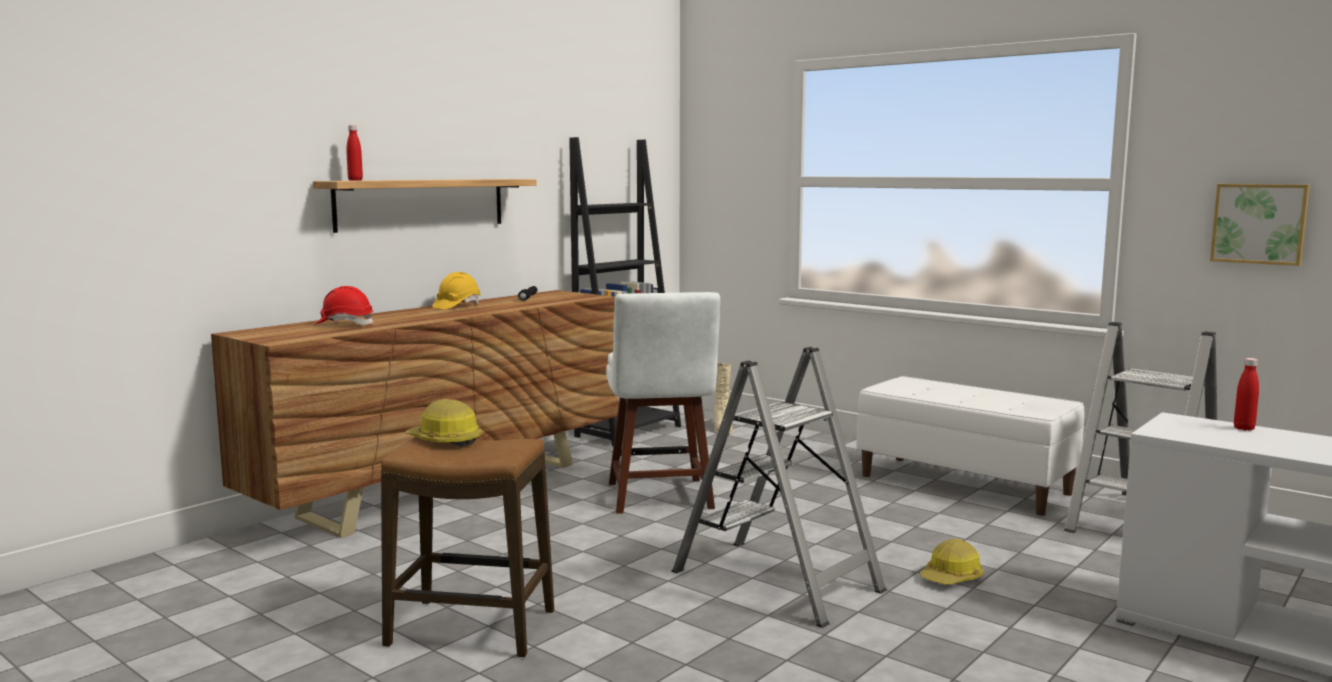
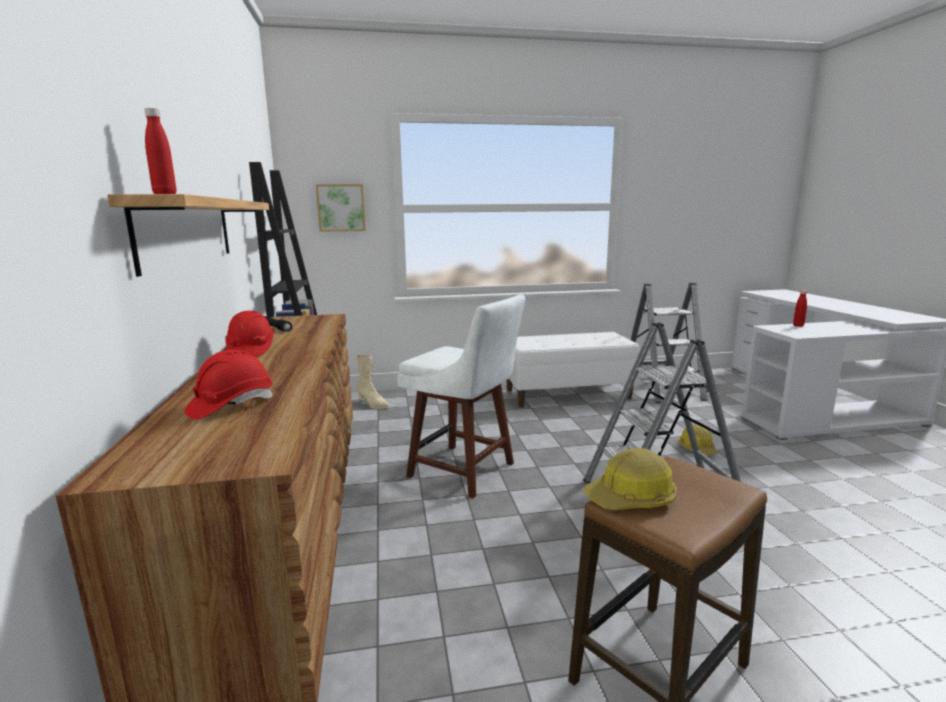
camera: 50 degrees left, 5 degrees up
(457, 306) = (251, 350): yellow hard hat -> red hard hat
(1259, 223) = (678, 225): picture -> picture (341, 208)

